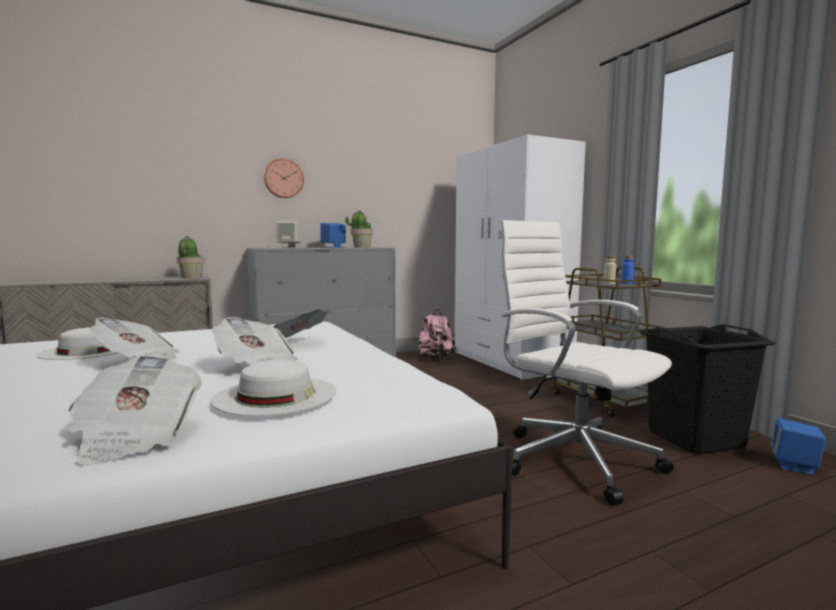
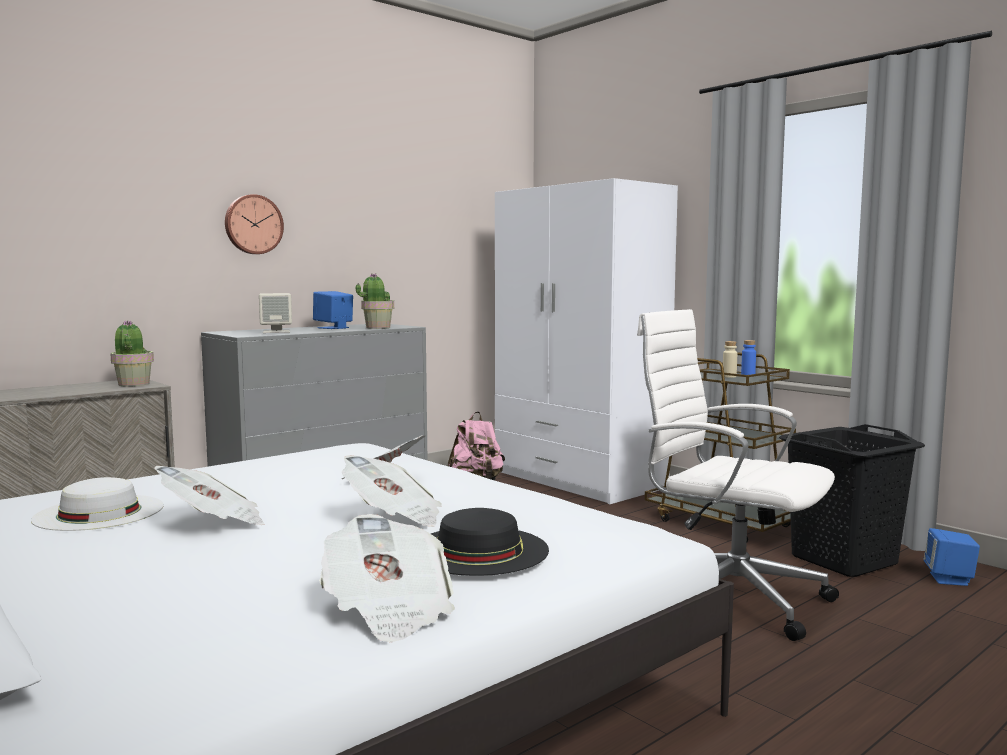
camera: 15 degrees left, 0 degrees up
(276, 395) = (479, 550): white hat -> black hat

